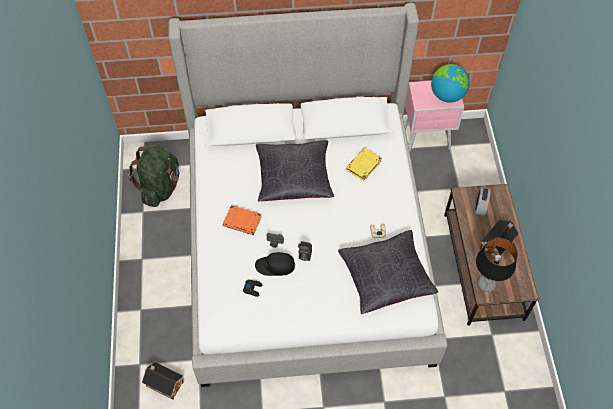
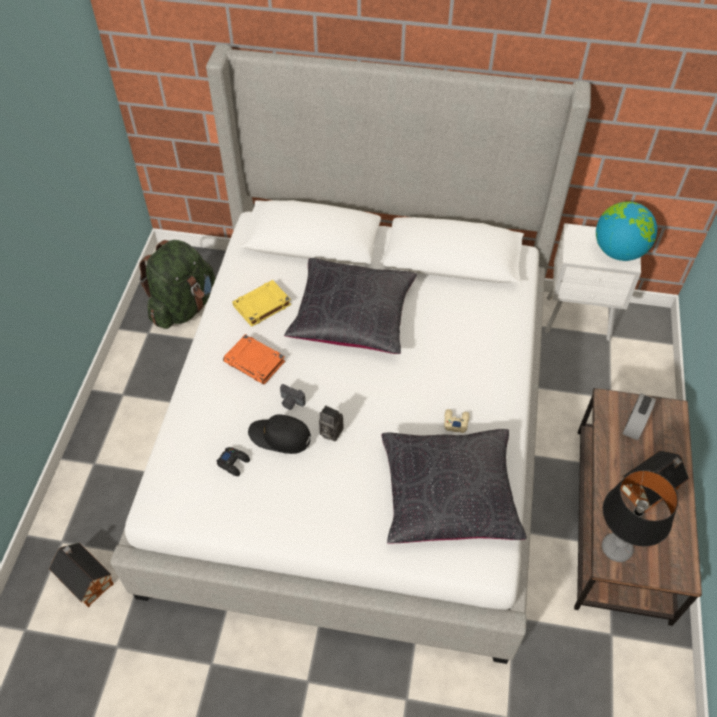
camera: 15 degrees right, 5 degrees down
(363, 166) = (462, 322): yellow book -> yellow book (261, 306)
(427, 139) = (579, 320): pink nightstand -> white nightstand

